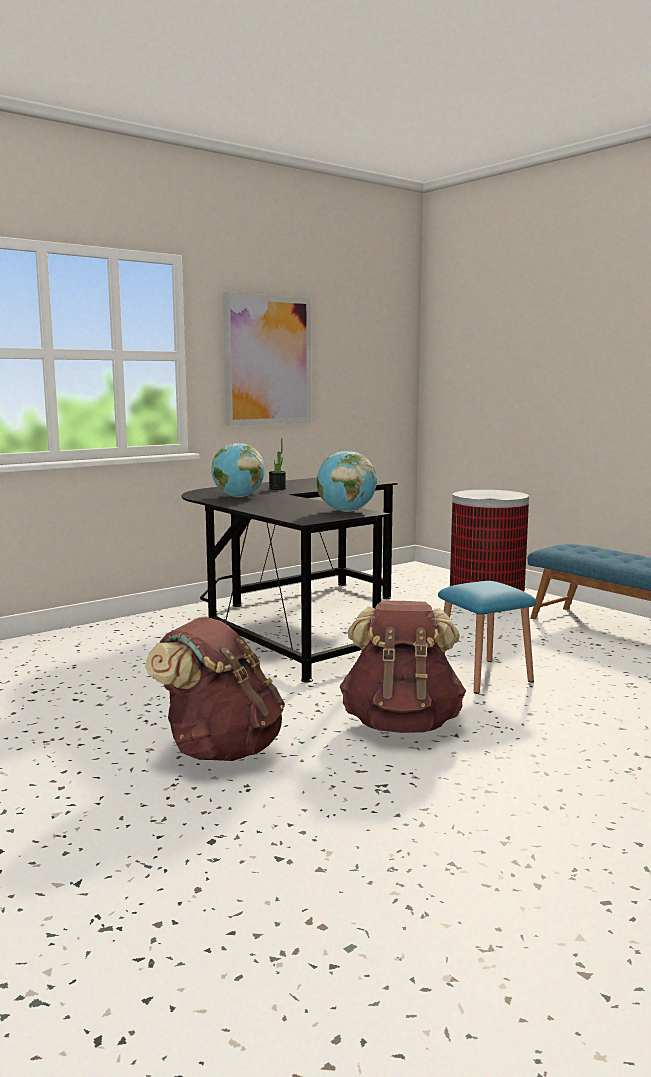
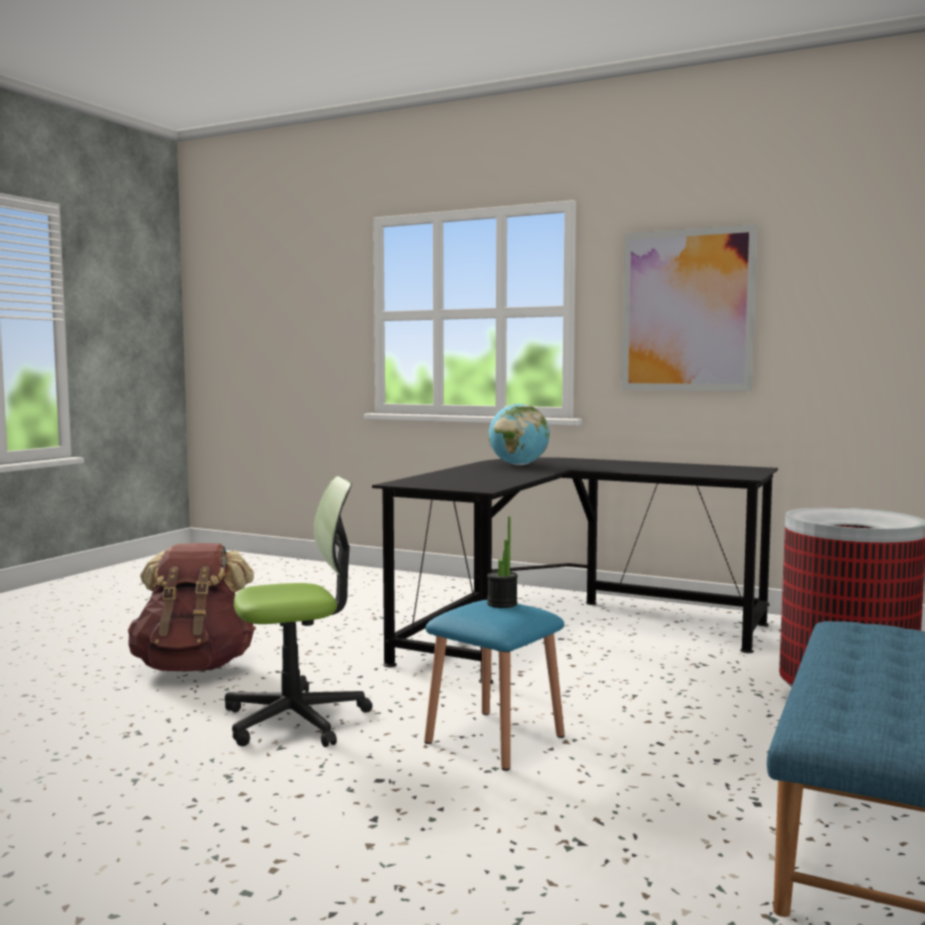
camera: 65 degrees right, 5 degrees down
(277, 488) = (600, 466): potted plant -> potted plant (502, 604)
(346, 511) = (479, 485): globe -> none
(401, 724) = (296, 719): brown backpack -> office chair

